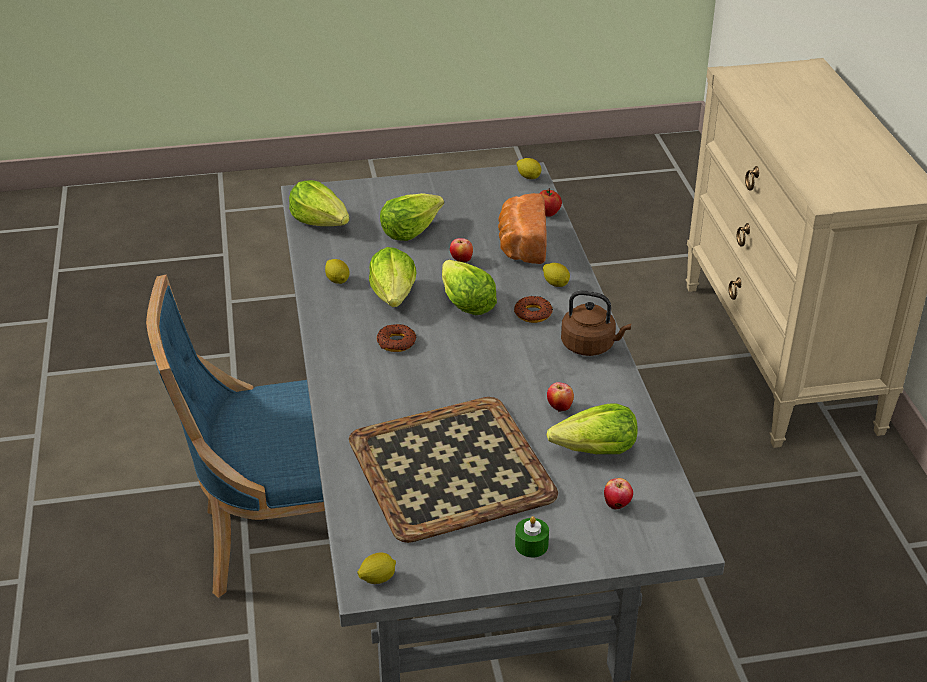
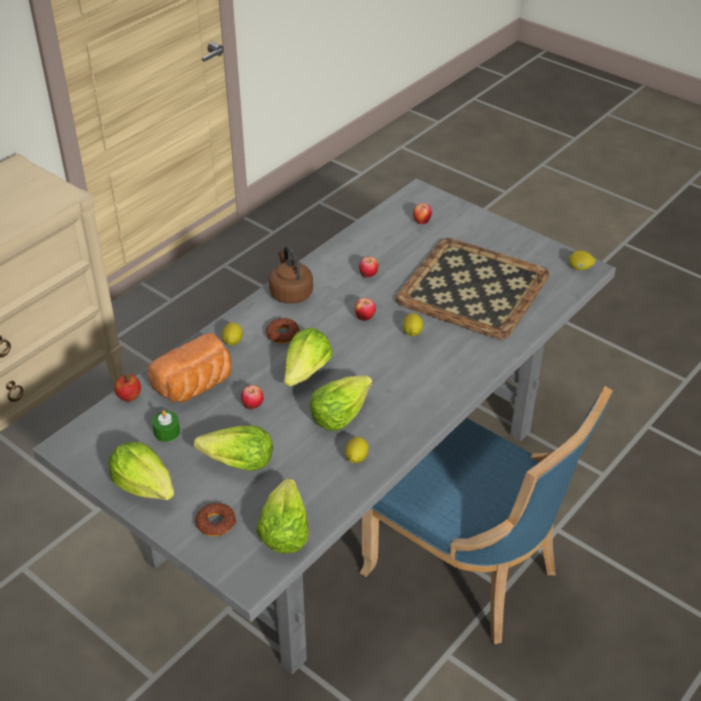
camera: 130 degrees left, 5 degrees up
(396, 342) = (391, 378): donut -> donut (216, 523)
(496, 370) = (365, 317): none -> apple
(529, 177) = (72, 441): lemon -> lemon (412, 333)
(531, 545) = (487, 234): green candle -> green candle (167, 432)
(595, 451) = (389, 246): lettuce -> lettuce (145, 486)

